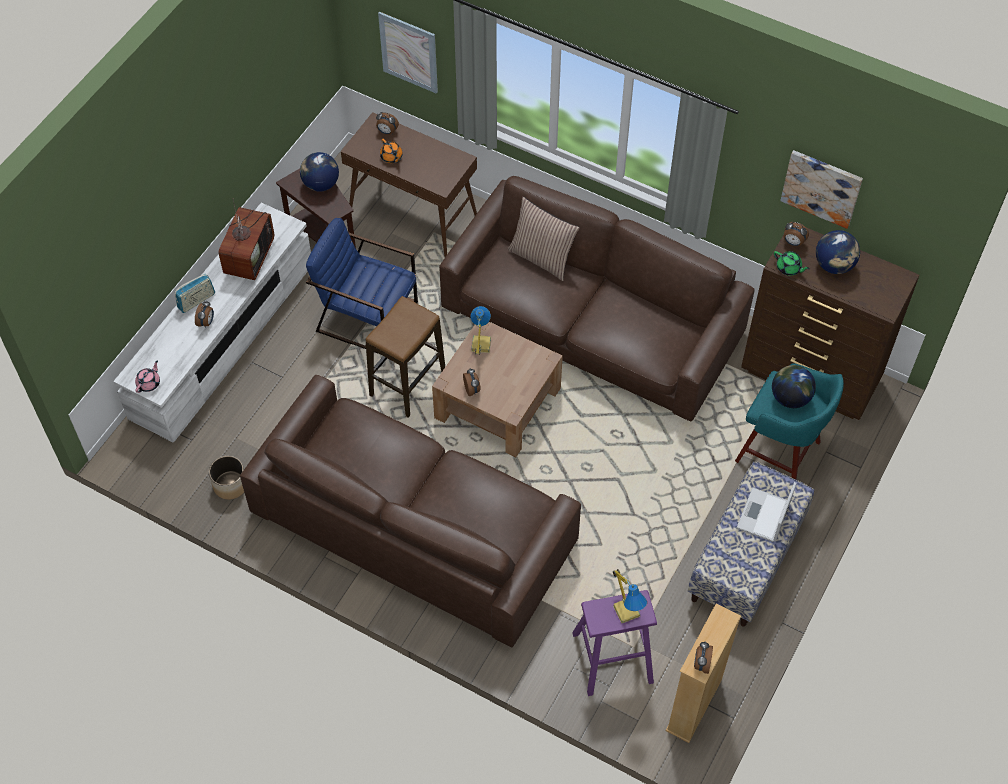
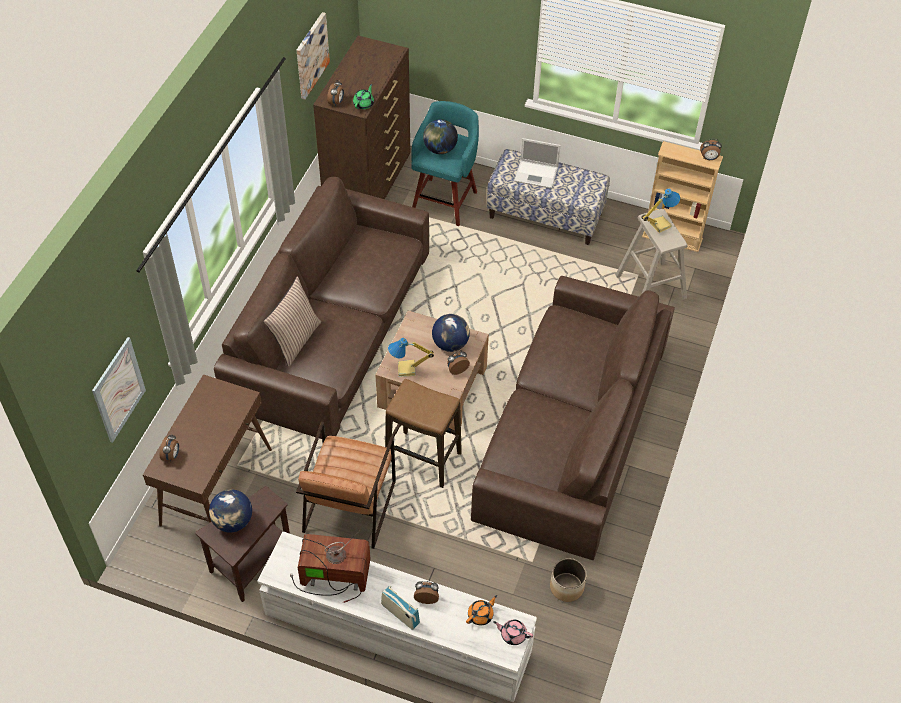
camera: 100 degrees left, 5 degrees down
(367, 316) = (349, 506): blue armchair -> brown armchair
(391, 157) = (208, 446): orange teapot -> orange teapot (481, 615)
(612, 658) = (651, 287): purple stool -> beige stool
(834, 265) = (356, 79): globe -> globe (450, 344)

